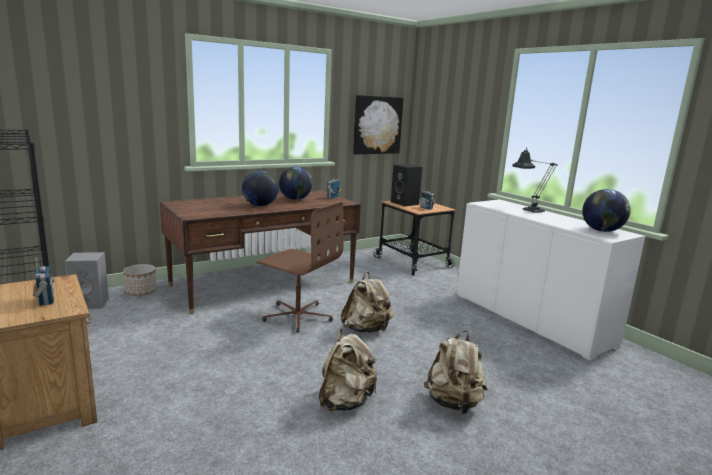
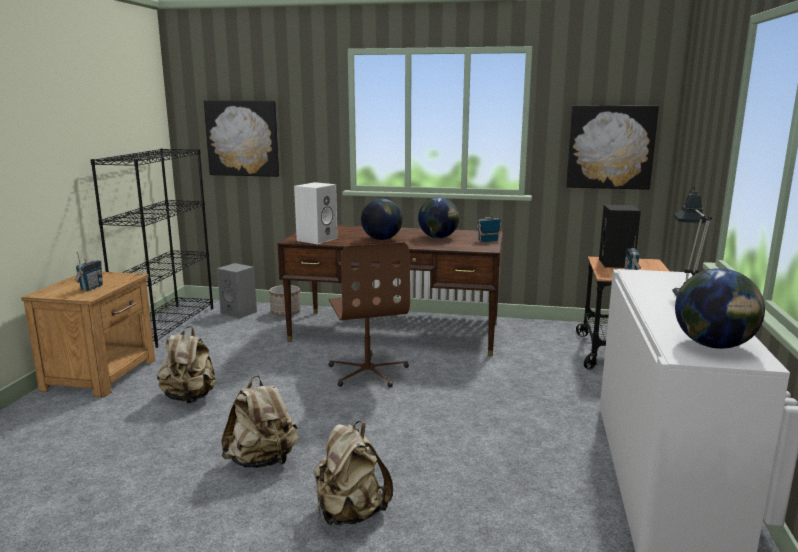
camera: 45 degrees right, 0 degrees up
(67, 117) = (242, 138): none -> picture
(209, 212) = (317, 239): none -> white speaker
(366, 330) = (408, 408): beige backpack -> beige backpack (190, 398)

